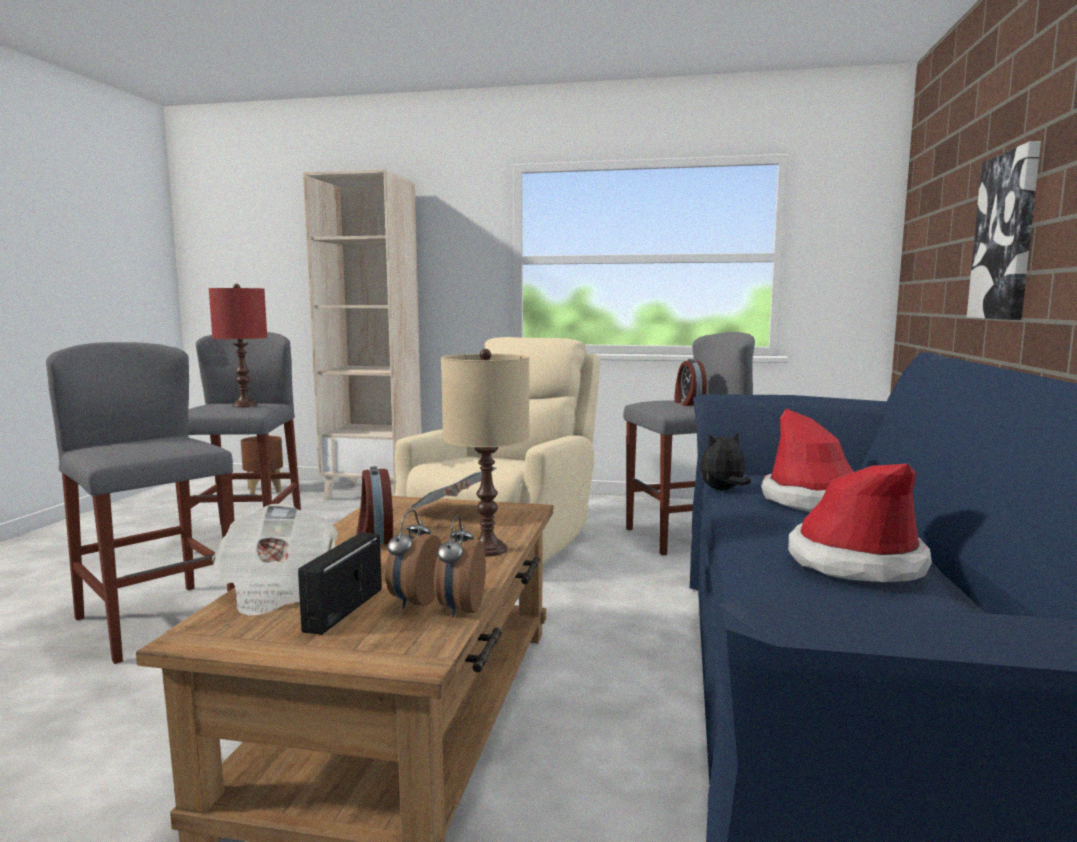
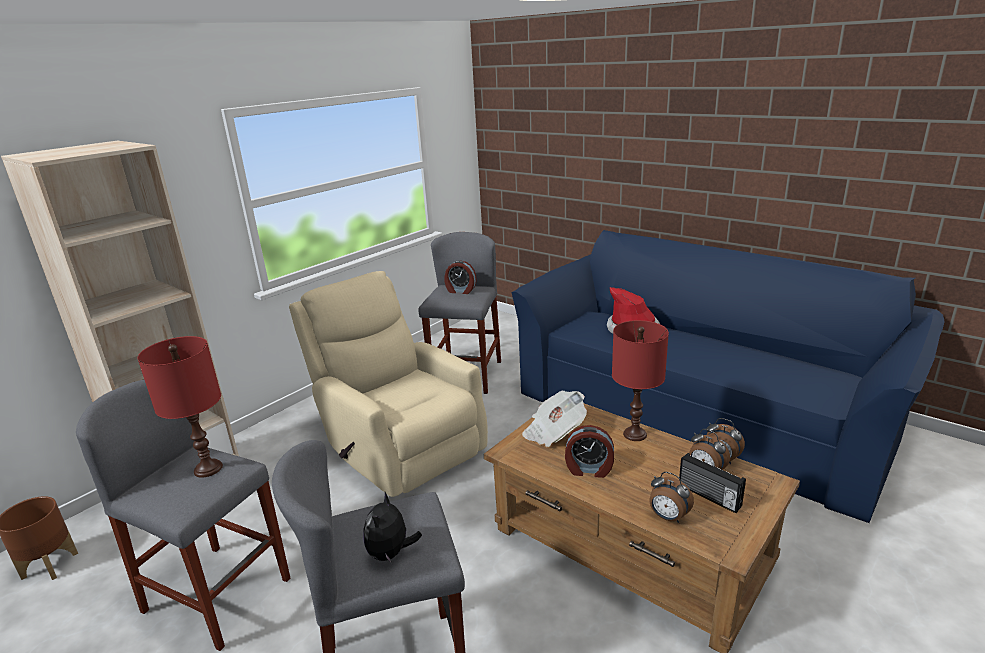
camera: 60 degrees left, 15 degrees up
(277, 589) = (668, 517): newspaper -> alarm clock
(488, 549) = (635, 434): beige table lamp -> red table lamp
(723, 490) = (590, 342): plush toy -> plush toy (391, 553)
(855, 562) = (726, 352): hat -> none
(1006, 237) = (619, 164): picture -> none

